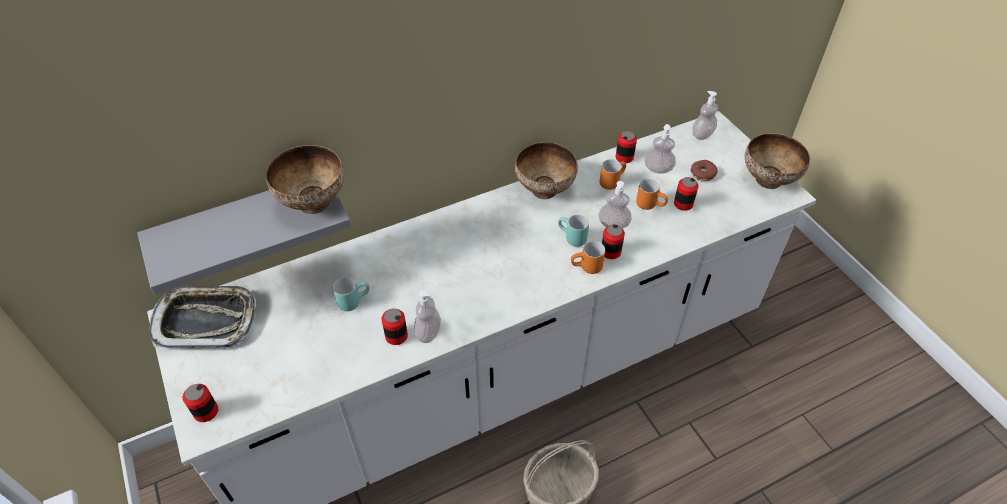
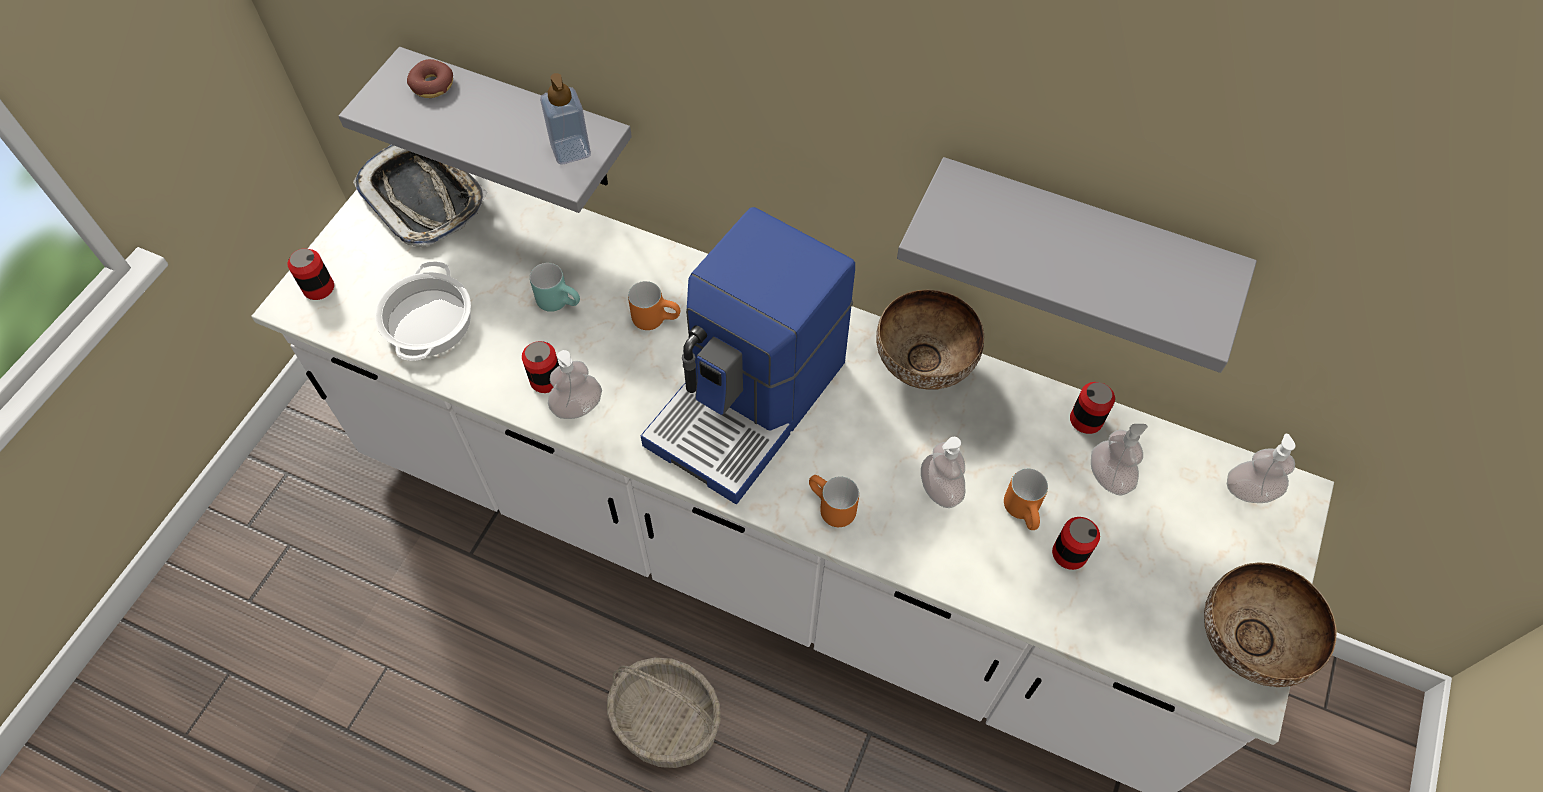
camera: 50 degrees right, 10 degrees up
(297, 368) = (429, 322): none -> cooking pot
(312, 202) = (570, 150): bowl -> soap dispenser
(499, 261) = (750, 402): none -> coffee machine
(571, 239) = (864, 456): turquoise mug -> none
(588, 65) = (1080, 245): none -> grey shelf
(610, 252) = (886, 518): can -> none
(611, 181) = (1021, 434): orange mug -> orange mug (656, 318)
(703, 173) = (1162, 543): donut -> donut (432, 85)

